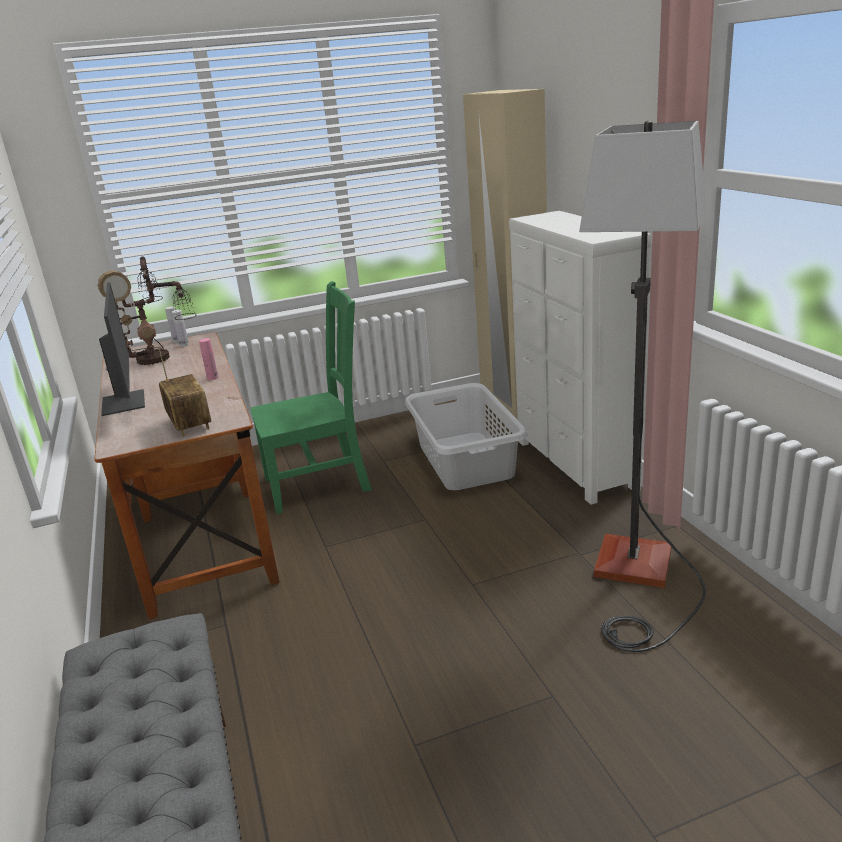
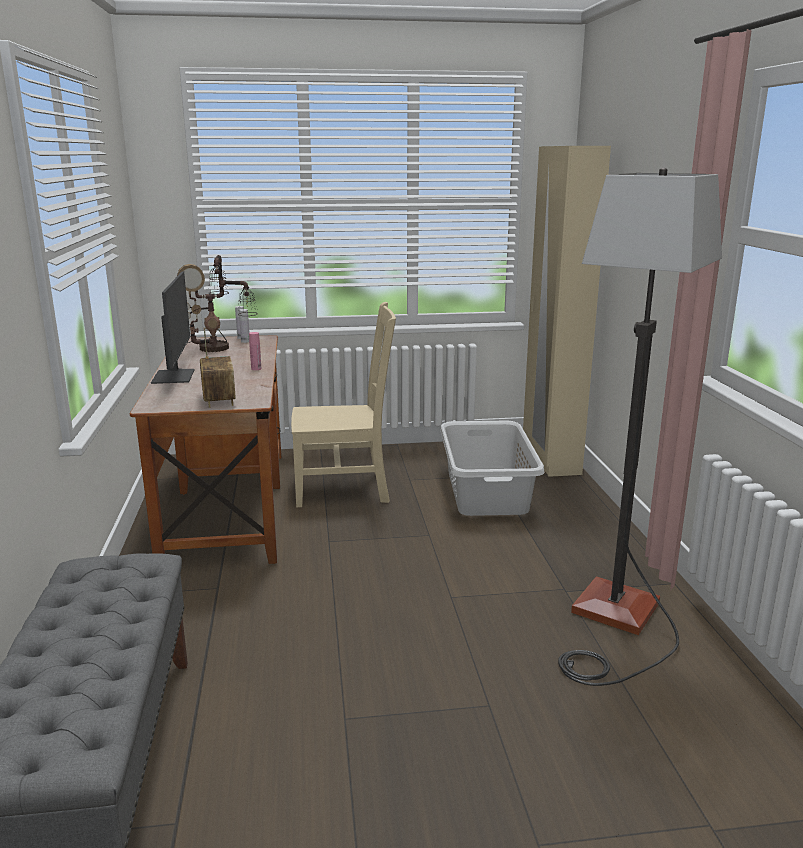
camera: 10 degrees right, 5 degrees down
(321, 483) = (345, 489): green chair -> beige chair
(573, 465) = (591, 513): white dresser -> none

